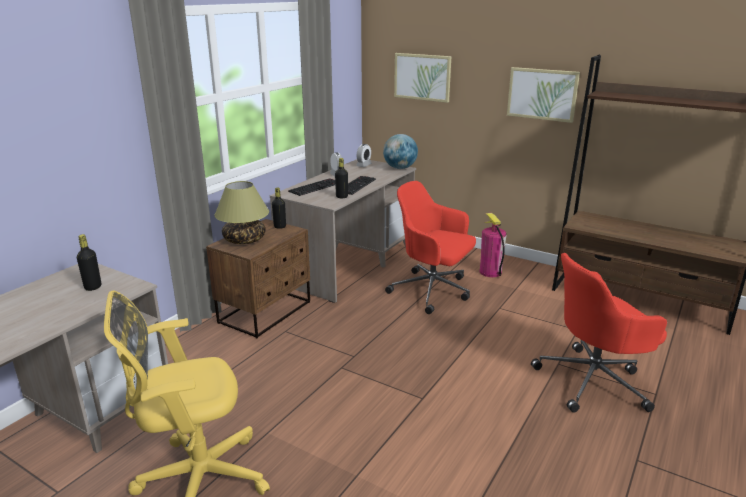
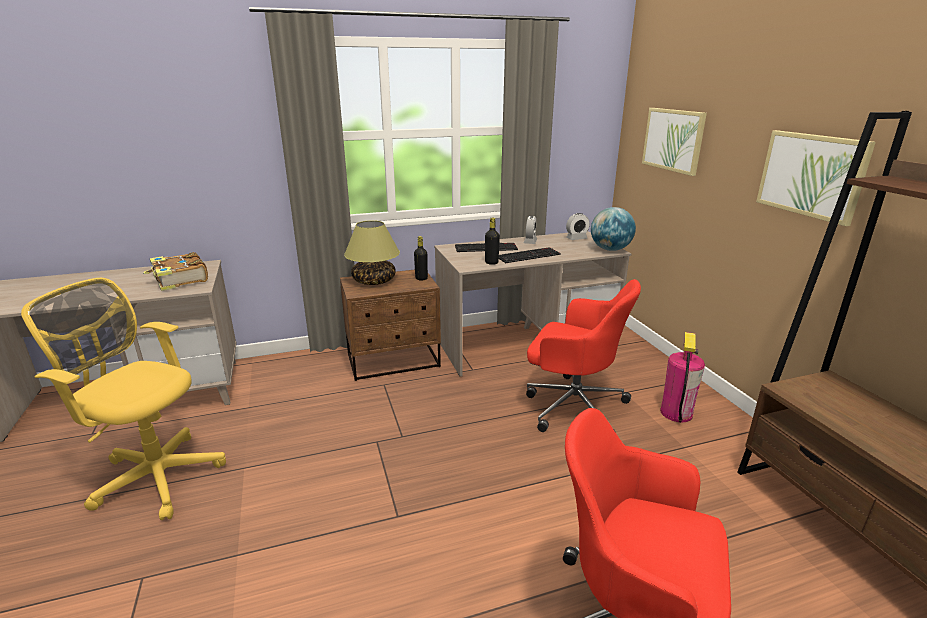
camera: 40 degrees right, 0 degrees up
(93, 287) = (179, 280): black bottle -> book
(432, 291) = (573, 406): red office chair -> red office chair turned 135 degrees clockwise

